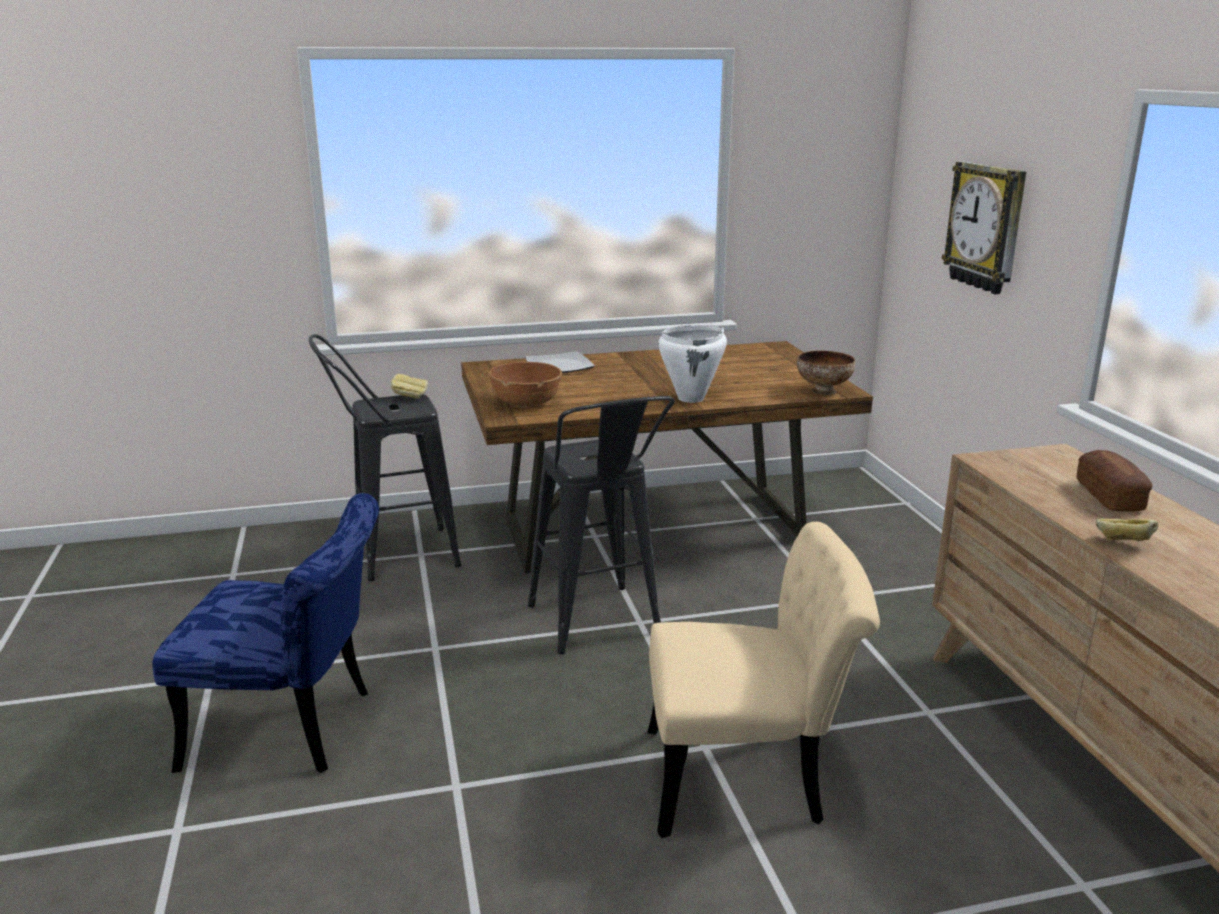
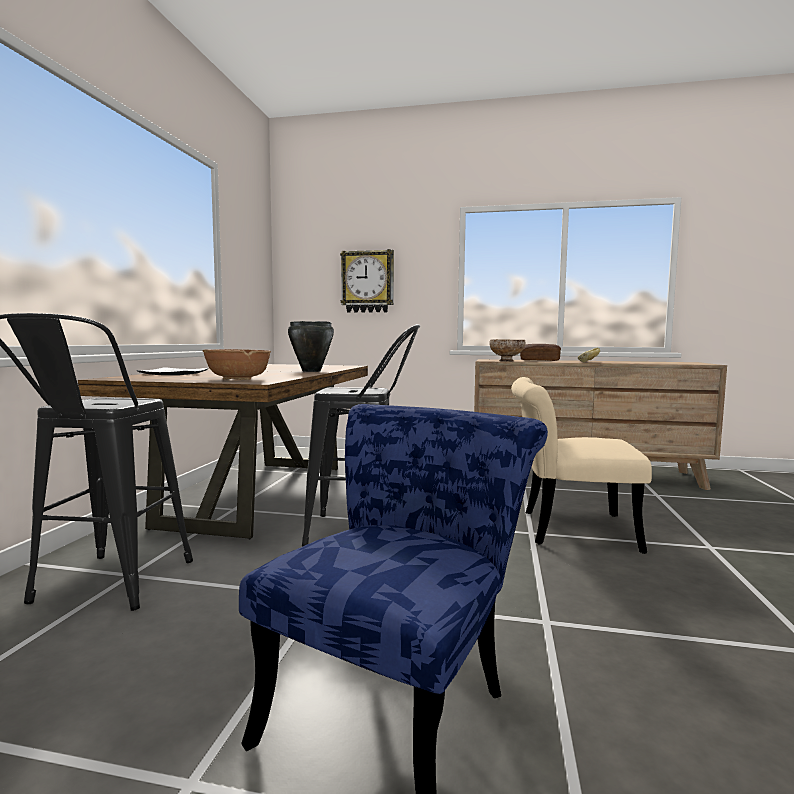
camera: 65 degrees left, 15 degrees down
(410, 397) = (96, 399): bread -> none
(691, 398) = (312, 371): white cooking pot -> black cooking pot
(749, 778) = (567, 529): beige chair -> beige chair turned 105 degrees counterclockwise
(823, 391) = (346, 366): bowl -> bowl (506, 361)

